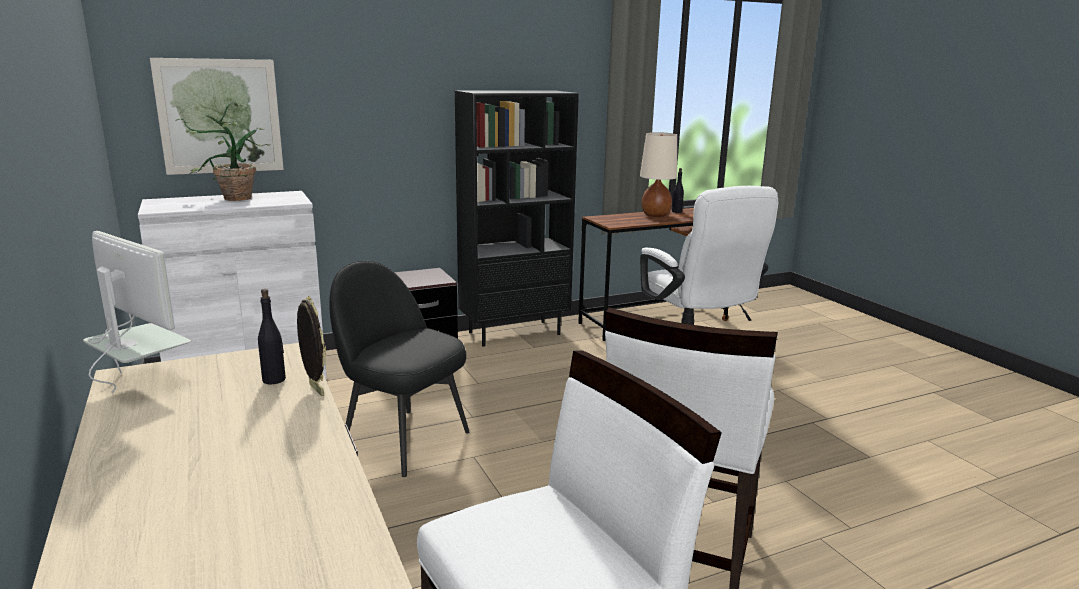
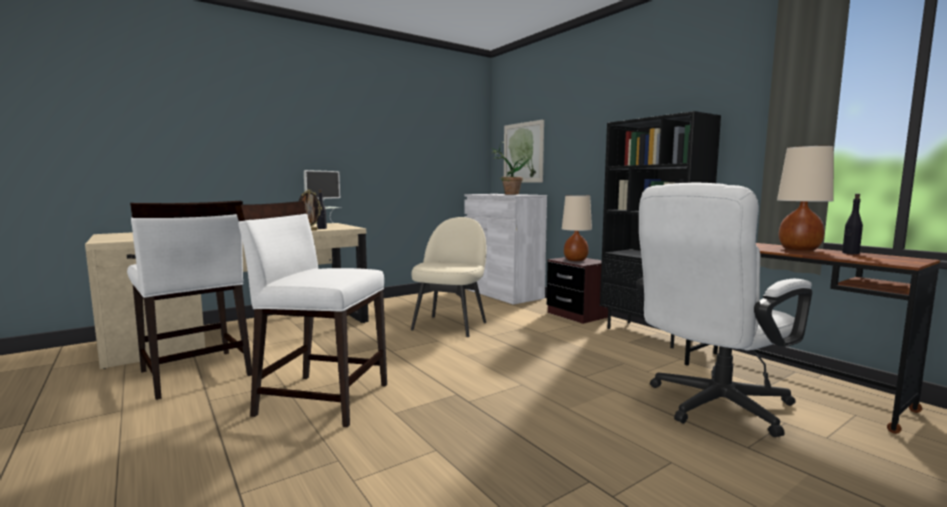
camera: 80 degrees right, 10 degrees down
(403, 440) = (450, 325): black chair -> beige chair
(415, 279) = (576, 260): none -> beige table lamp

